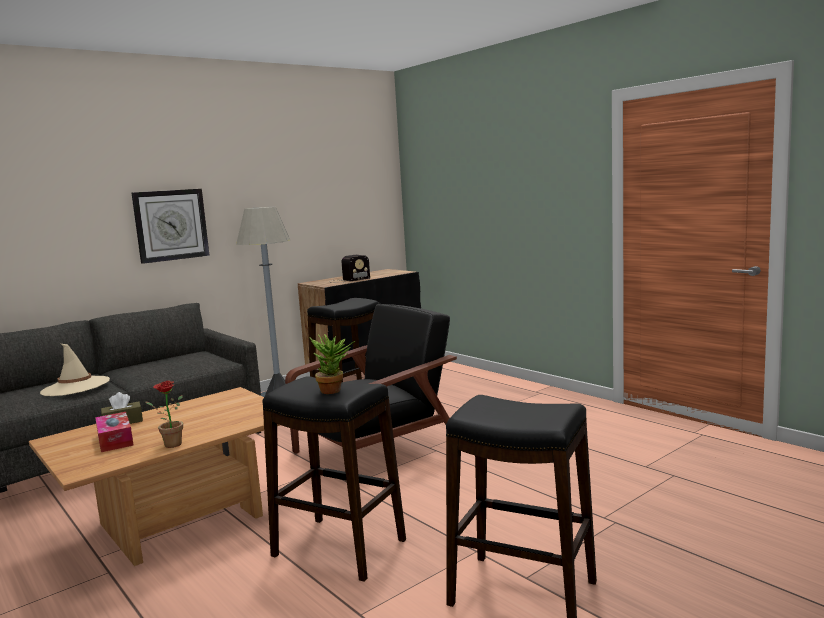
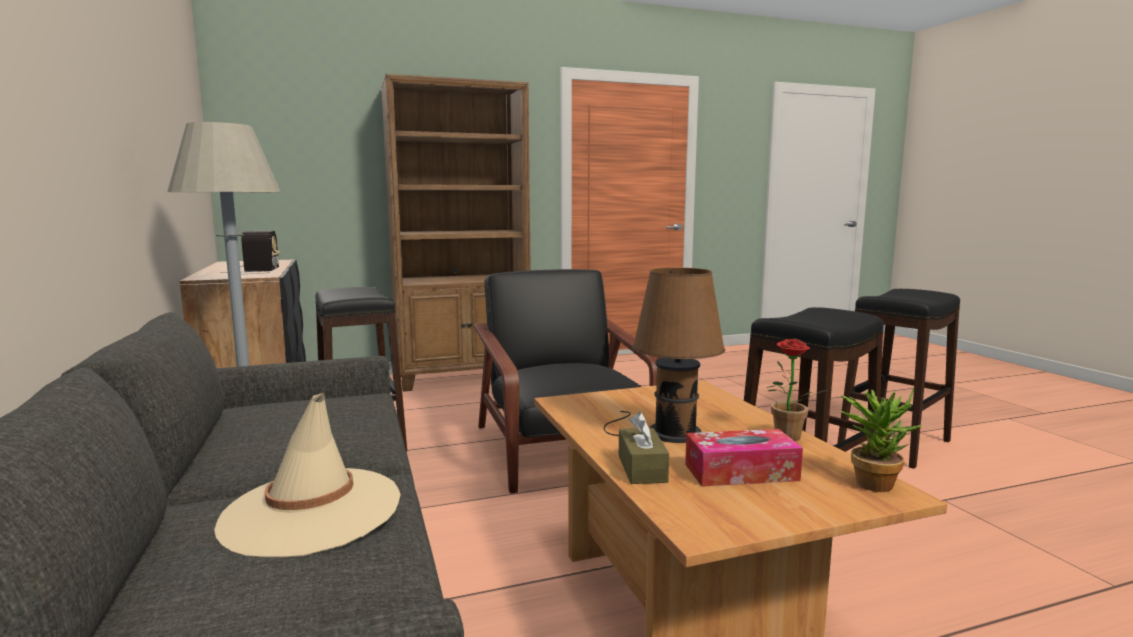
camera: 70 degrees left, 0 degrees up
(171, 225) = (70, 131): wall clock -> none
(178, 419) = (668, 432): none -> brown table lamp
(335, 390) = (831, 315): potted plant -> potted plant (873, 481)
(506, 387) = (464, 377): none -> brown bookcase

